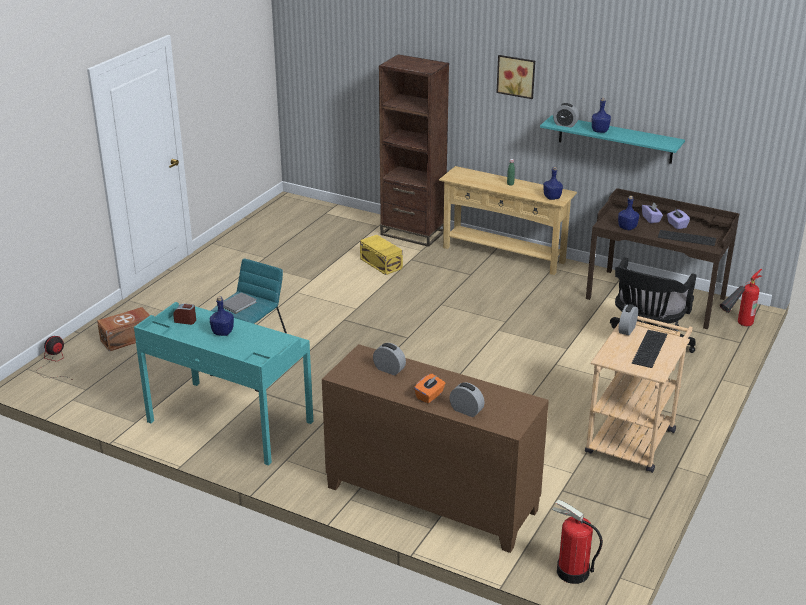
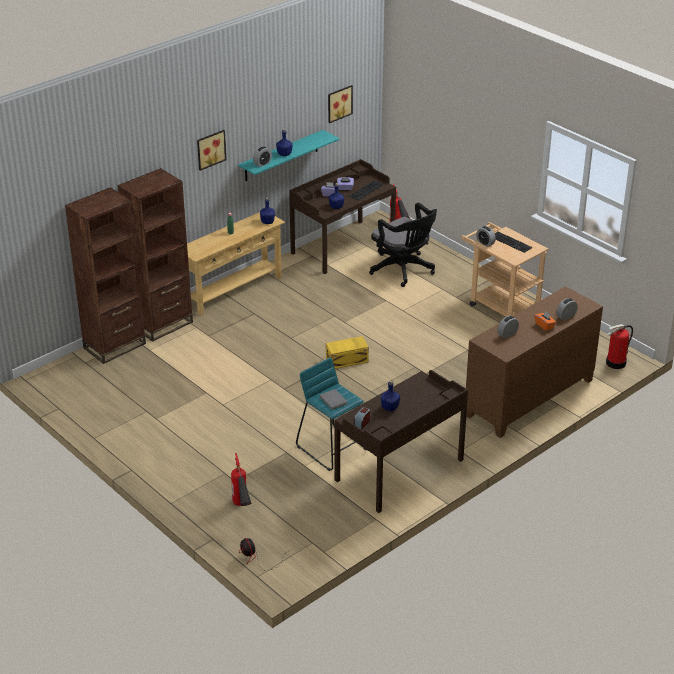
camera: 70 degrees left, 5 degrees up
(128, 339) = (242, 510): brown storage box -> fire extinguisher
(229, 422) = (400, 470): turquoise desk -> brown desk
(360, 220) = (114, 346): none -> brown bookcase
(381, 264) = (205, 352): yellow storage box -> yellow storage box (347, 360)
(717, 117) = (339, 103): none -> picture

